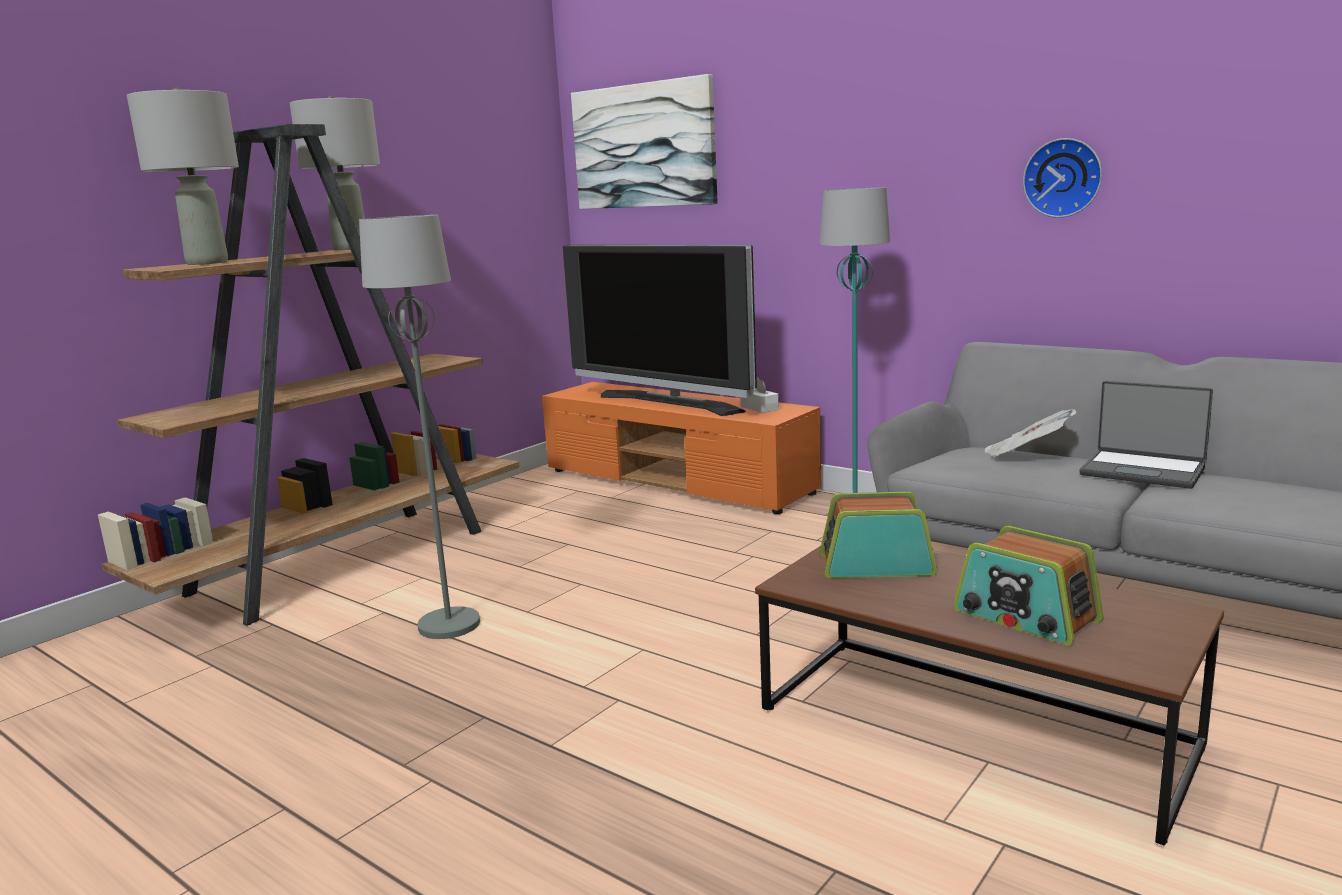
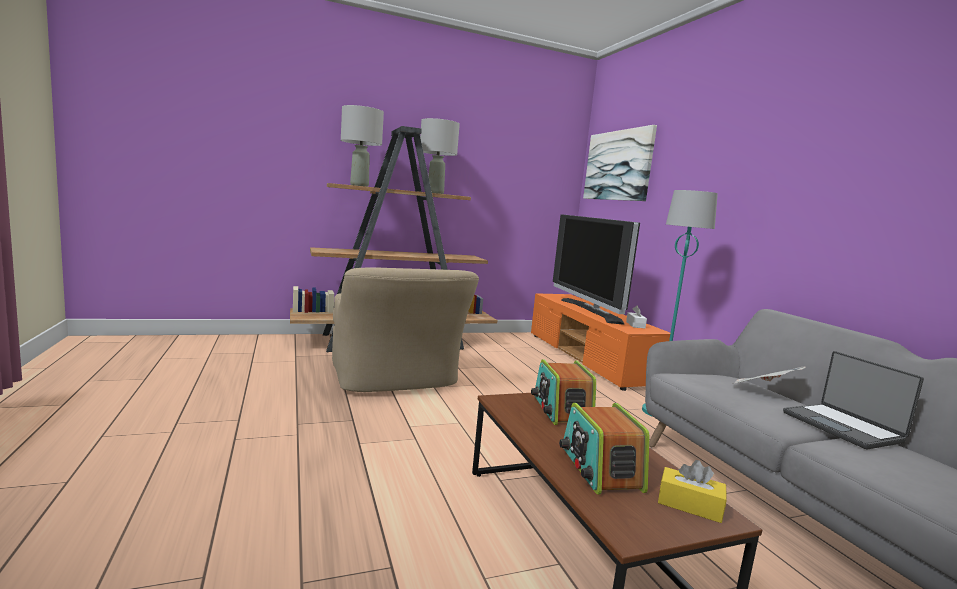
camera: 30 degrees right, 5 degrees down
(449, 625) = (395, 380): grey floor lamp -> beige armchair
(876, 565) = (561, 410): radio -> radio turned 135 degrees counterclockwise
(1063, 178) = (856, 200): wall clock -> none
(1148, 615) = (689, 505): none -> yellow tissue box

